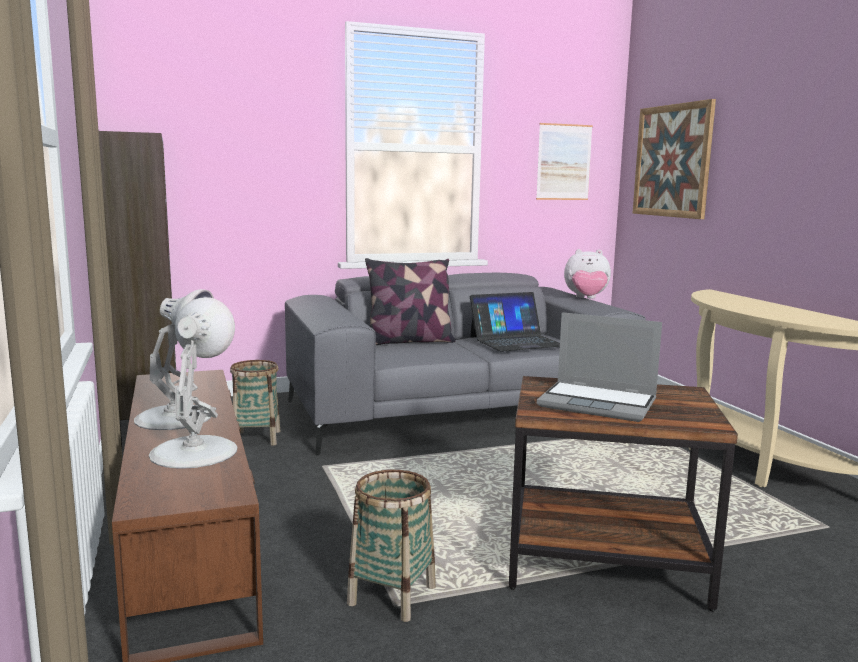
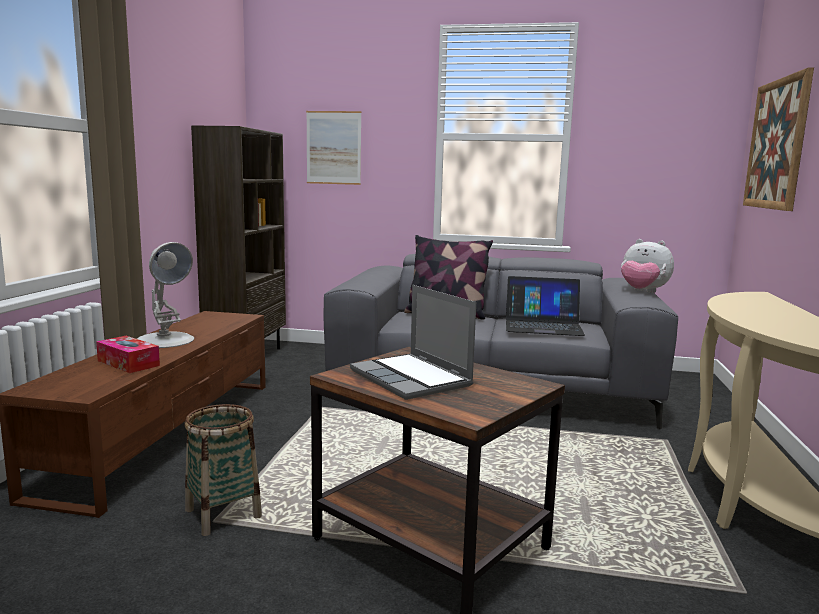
camera: 30 degrees right, 0 degrees up
(194, 451) = (128, 363): white table lamp -> tissue box
(256, 438) = (305, 377): basket -> none
(564, 162) = (668, 149): picture -> picture (333, 148)

